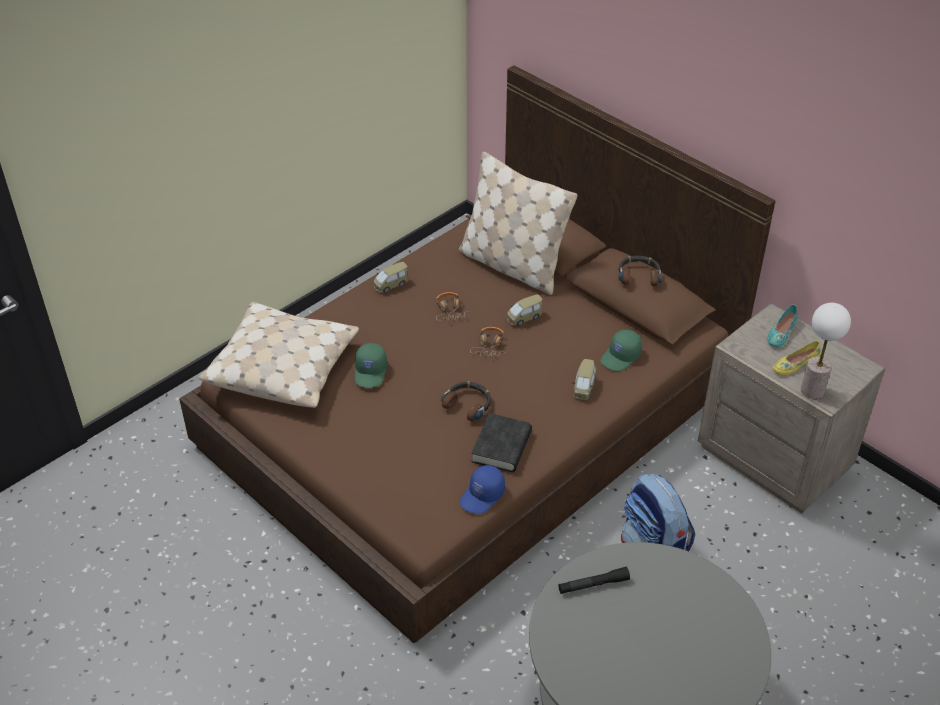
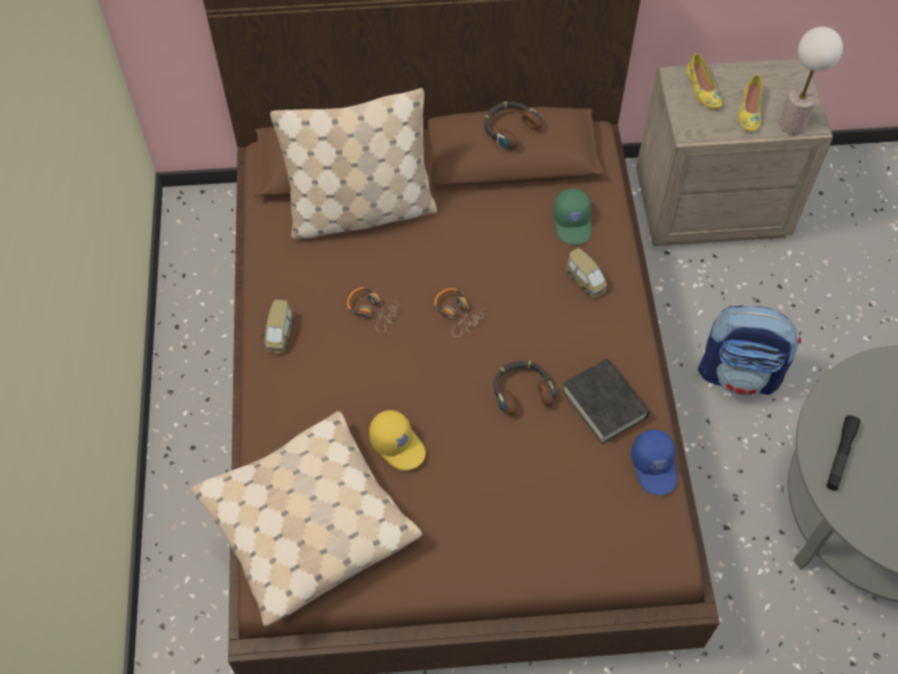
camera: 50 degrees left, 15 degrees up
(371, 372) = (398, 444): green cap -> yellow cap
(524, 317) = (445, 257): toy car -> none
(780, 332) = (702, 89): turquoise shoe -> yellow shoe

